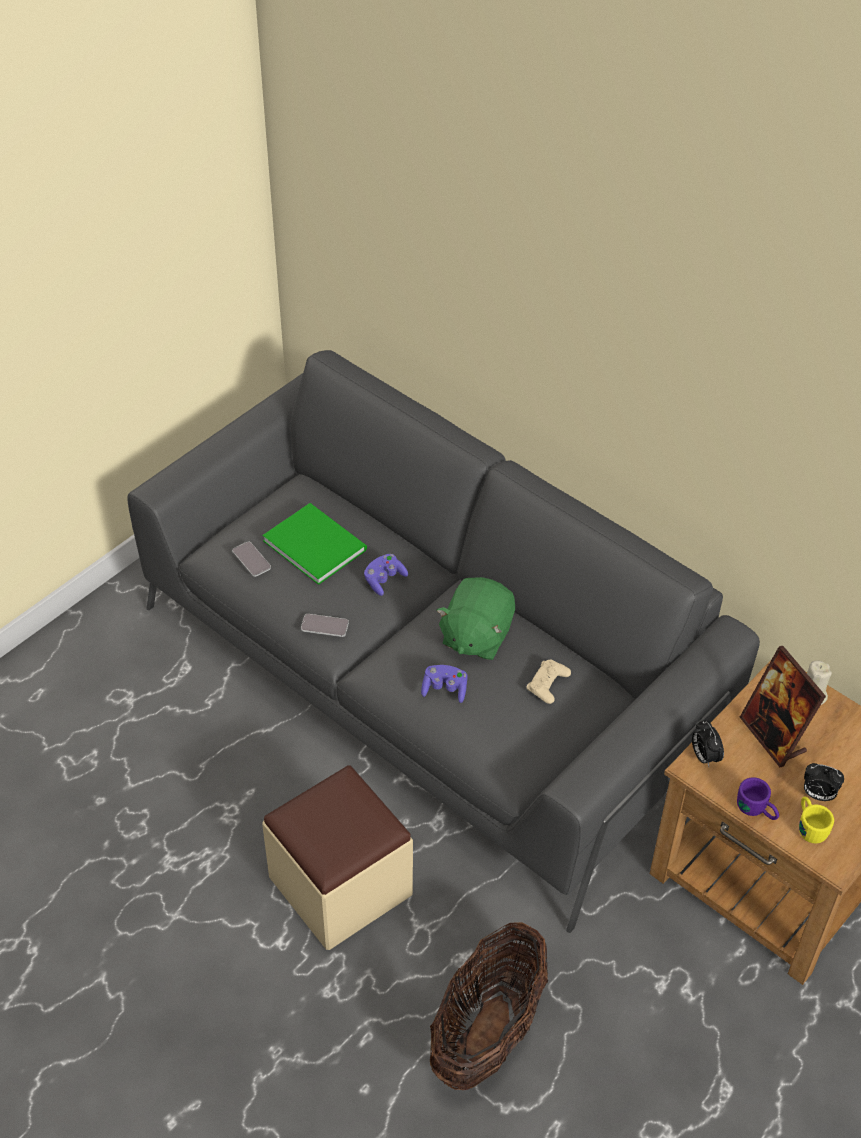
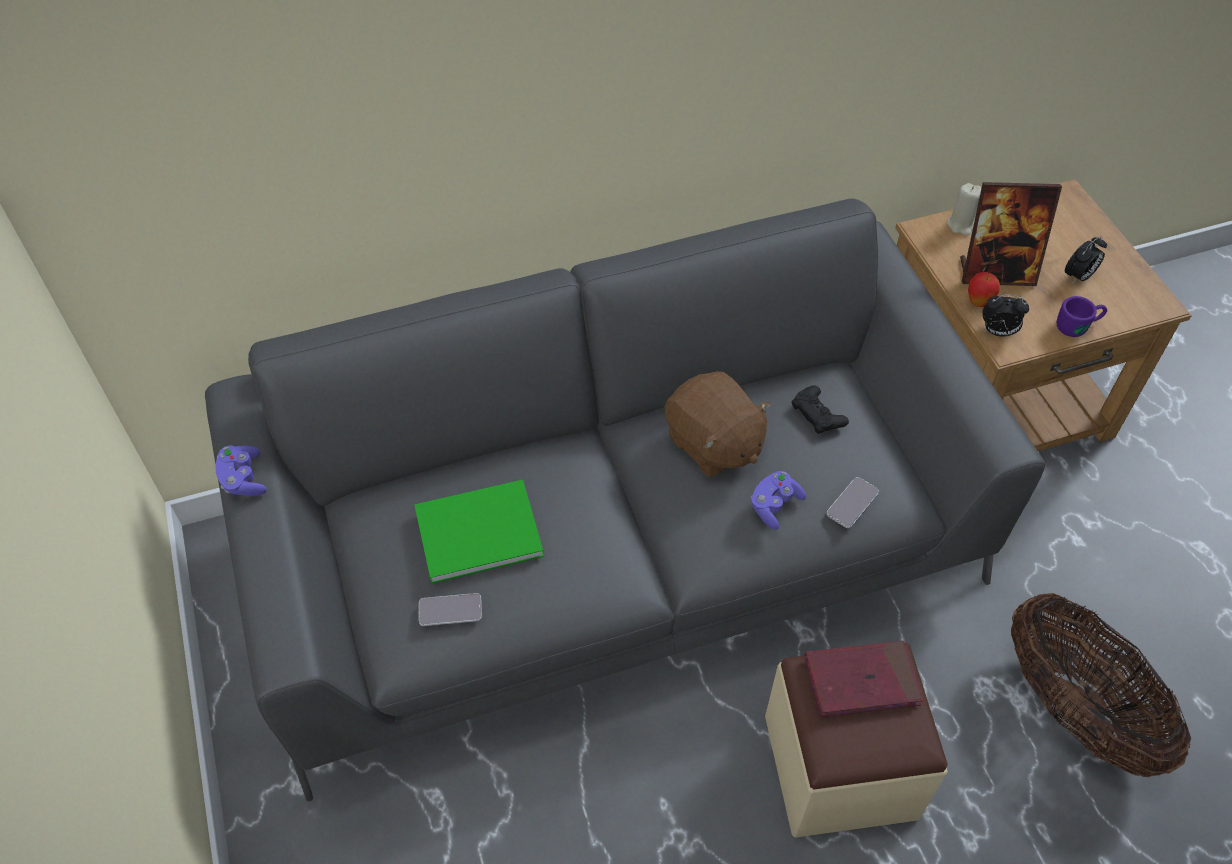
camera: 60 degrees left, 5 degrees up
(324, 626) = (605, 580): phone -> phone (852, 503)
(355, 812) = (861, 681): none -> red book
(384, 580) = (577, 489): purple game controller -> purple game controller (243, 479)
(475, 636) = (713, 444): green plush toy -> brown plush toy
(548, 684) = (818, 414): beige game controller -> black game controller
(727, 734) = (978, 302): none -> apple
(809, 825) = (1111, 299): yellow mug -> none

